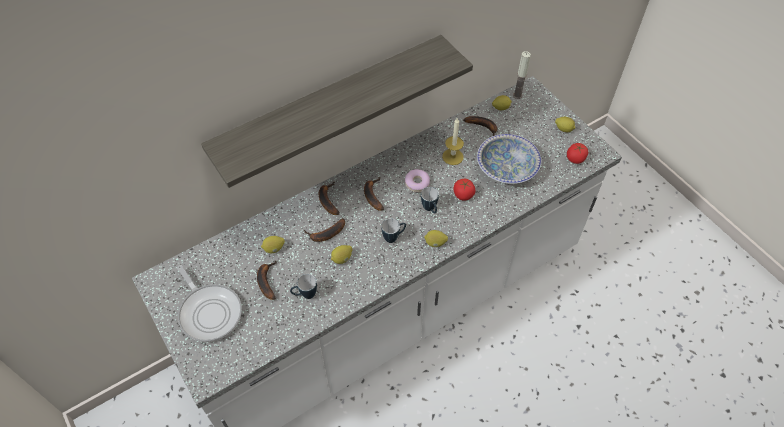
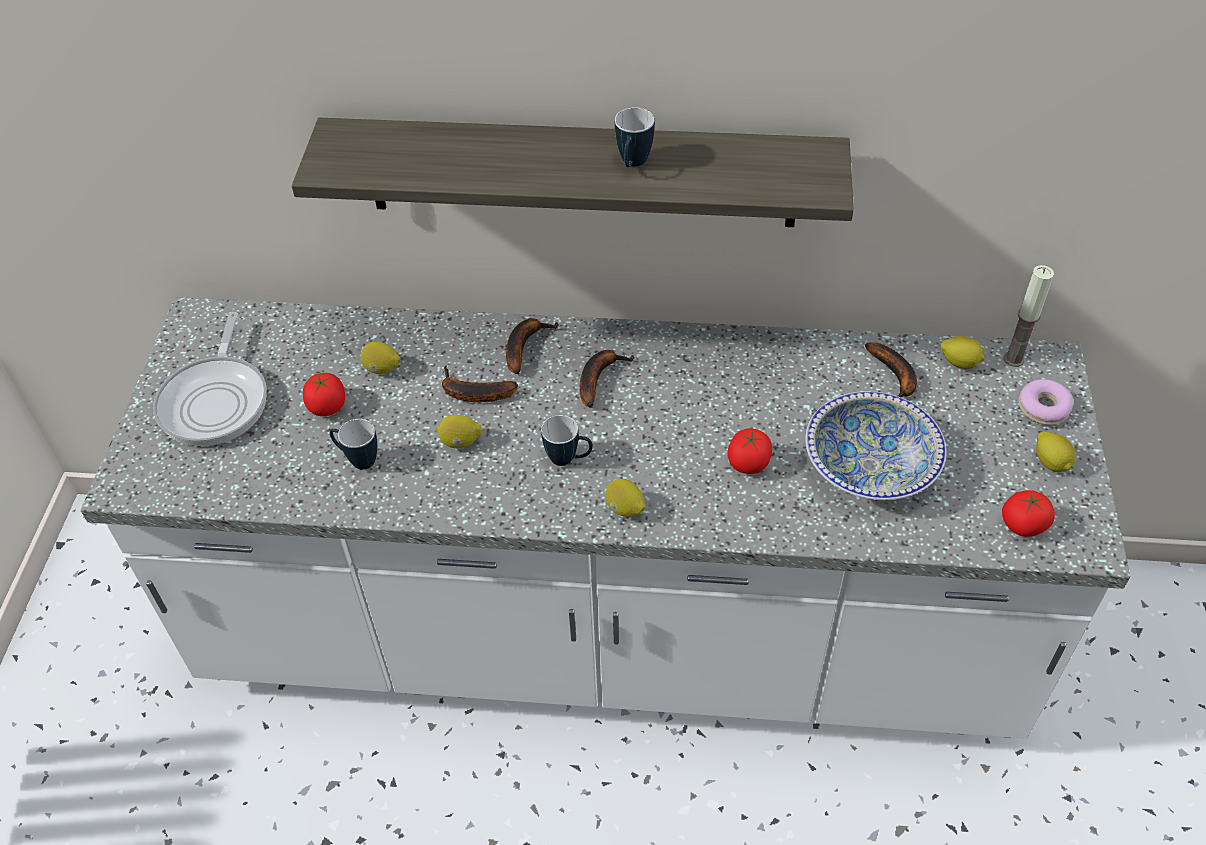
camera: 40 degrees right, 5 degrees down
(266, 281) = (327, 406): banana -> tomato
(417, 183) = (688, 401): donut -> donut (1043, 408)
(430, 209) = (669, 453): mug -> mug (632, 165)
(452, 156) = (791, 393): candle -> none

